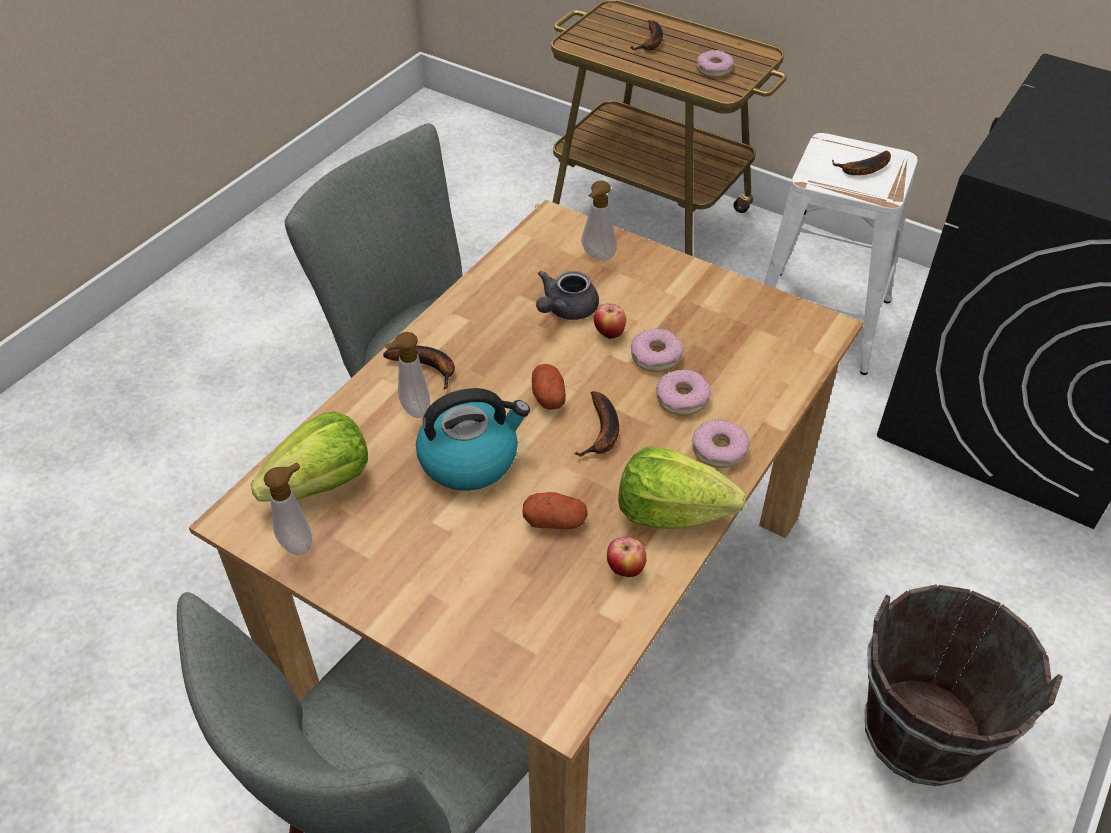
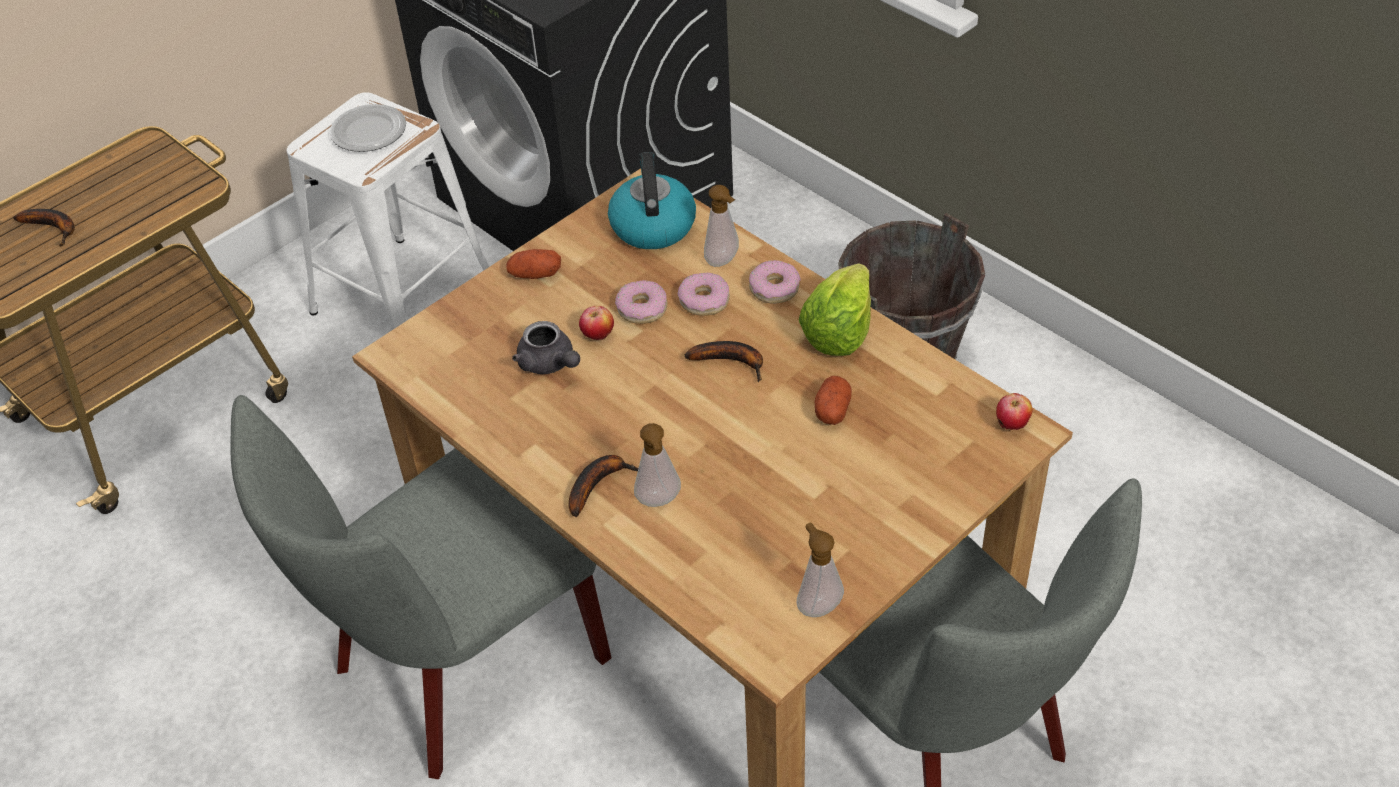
camera: 75 degrees left, 0 degrees up
(321, 484) = (744, 584): lettuce -> none
(470, 459) = (740, 462): kettle -> kettle (652, 225)
(548, 396) = (672, 394): potato -> potato (535, 274)
(596, 257) = (474, 328): soap dispenser -> soap dispenser (724, 261)
(625, 570) = (896, 371): apple -> apple (1012, 426)
(714, 69) = (150, 187): donut -> none
(863, 170) = (369, 132): banana -> plate

